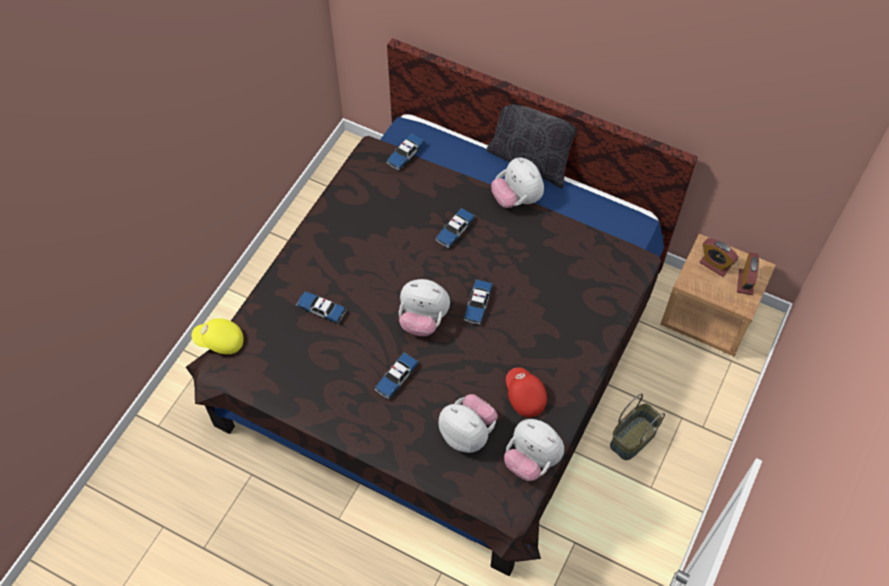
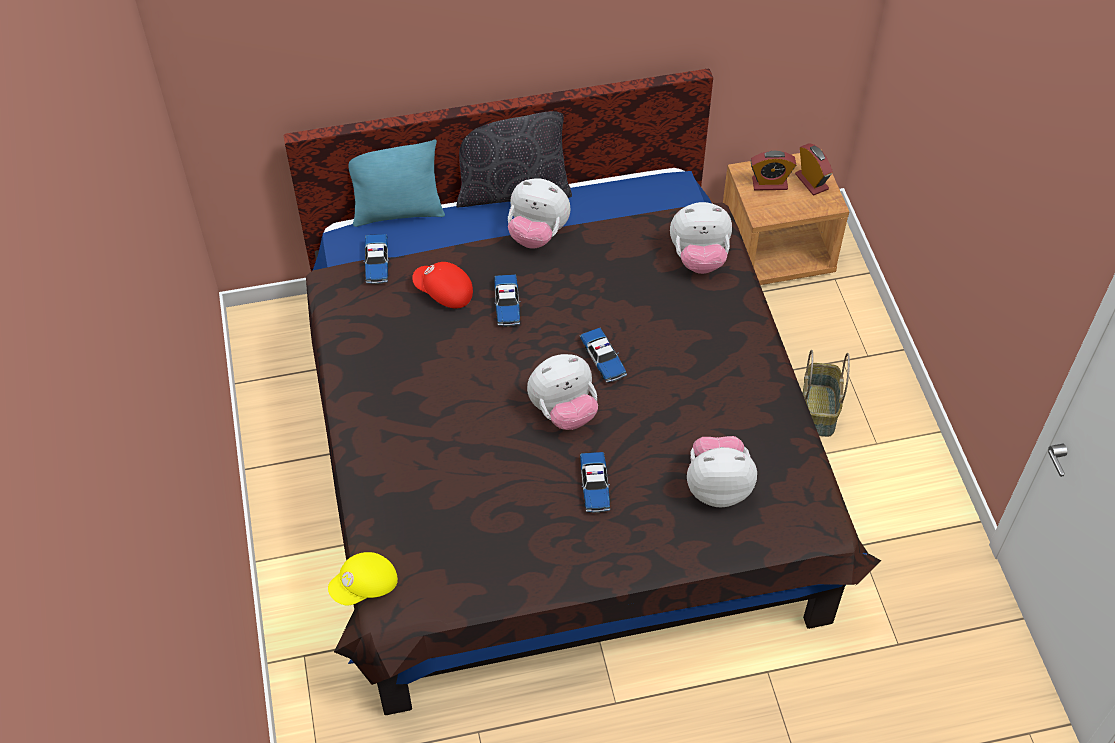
camera: 40 degrees left, 5 degrees down
(321, 310) = (446, 475): toy car -> none
(449, 131) = (398, 212): none -> turquoise pillow
(524, 396) = (734, 413): red cap -> red cap (443, 292)
(531, 460) = (800, 467): plush toy -> plush toy (699, 258)

